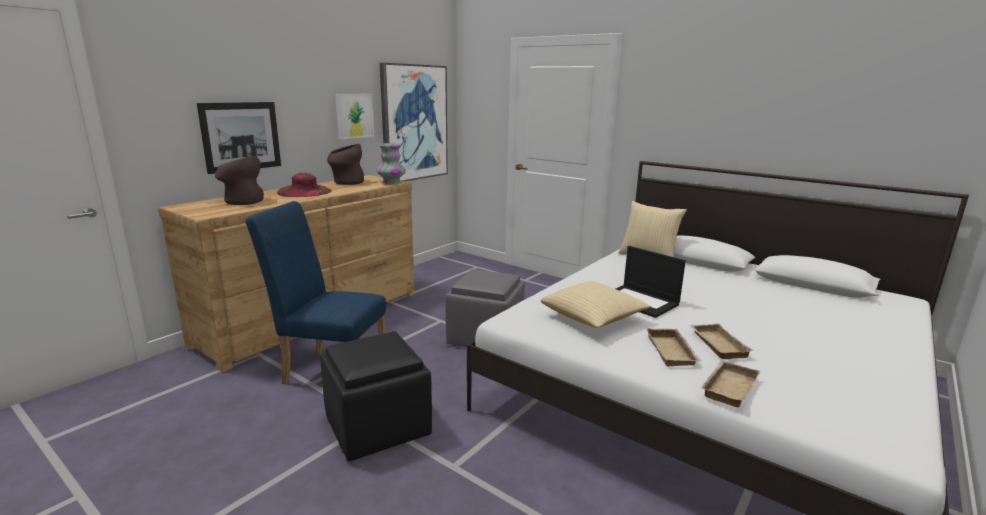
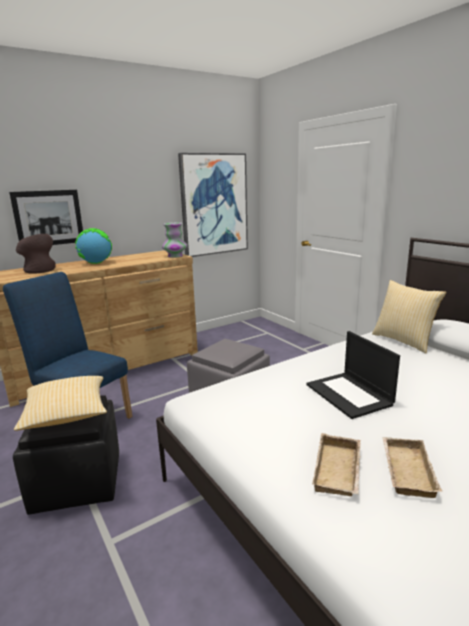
camera: 20 degrees right, 0 degrees up
(304, 191) = (96, 263): brown hat -> globe
(346, 182) = (140, 256): brown vase -> none
(354, 115) = (154, 199): picture -> none
(593, 318) = (279, 410): pillow -> pillow (66, 415)
(727, 386) = (374, 541): beige tray -> none

